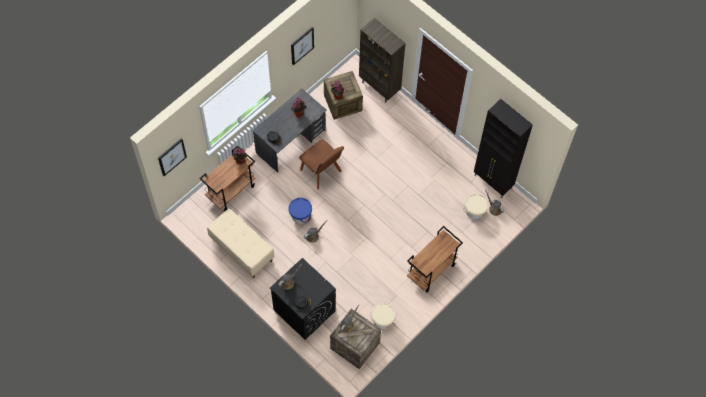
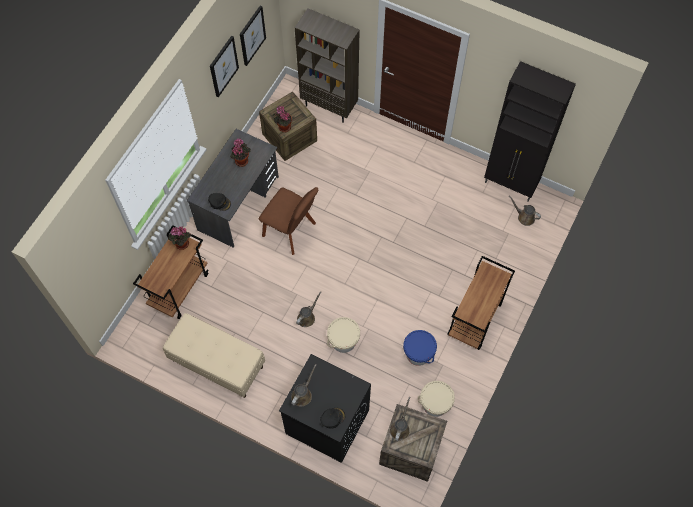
camera: 15 degrees left, 0 degrees up
(172, 156) = (85, 264): picture -> picture (252, 35)
(300, 215) = (281, 295): blue bucket -> blue bucket (418, 353)
(474, 211) = (501, 227): beige bucket -> beige bucket (343, 341)

